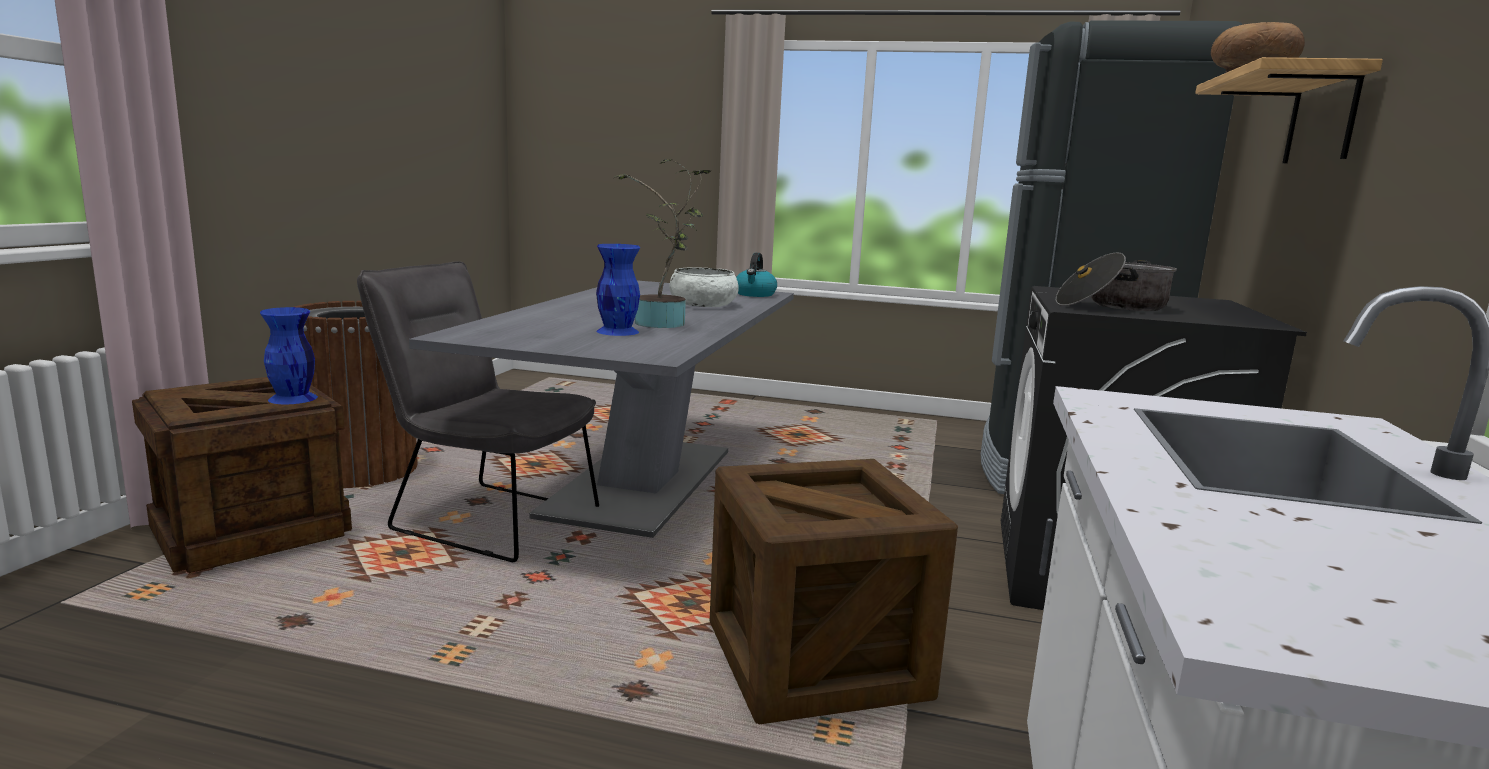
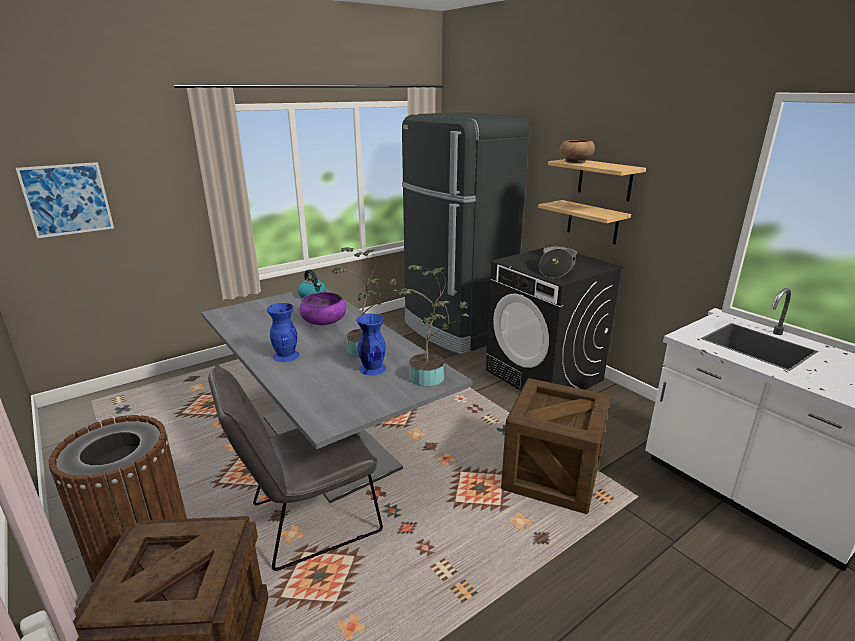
camera: 50 degrees left, 10 degrees up
(292, 398) = (216, 536): blue vase -> blue vase (286, 356)
(588, 141) = (67, 199): none -> picture
(644, 351) = (431, 377): none -> potted plant
(703, 304) = (323, 319): white bowl -> purple bowl
(1291, 230) = (592, 222): none -> shelf

